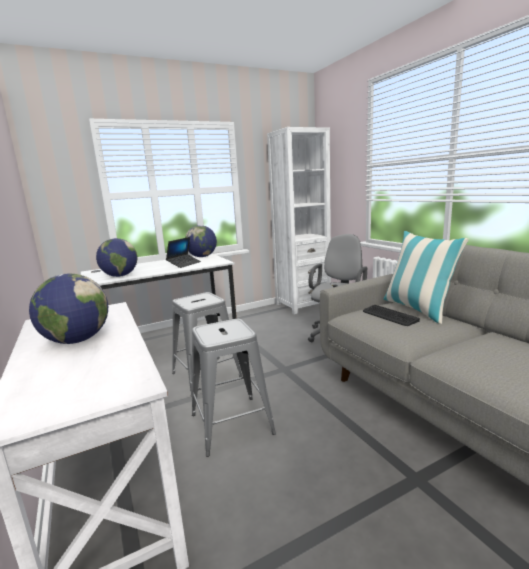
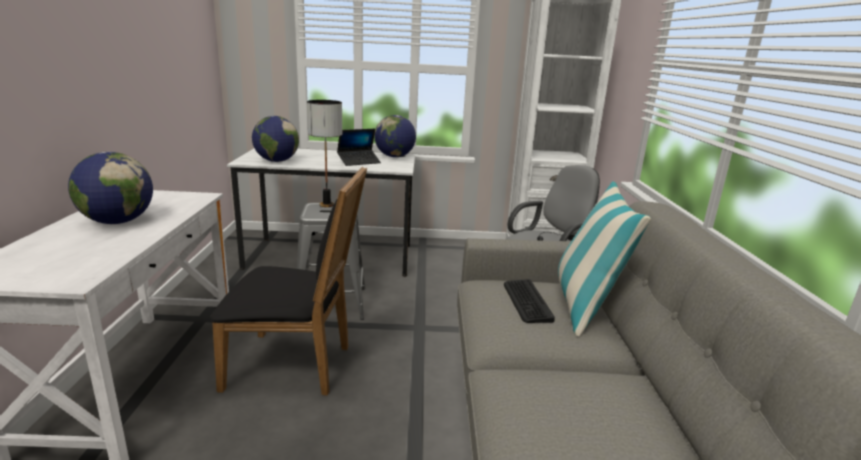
camera: 25 degrees right, 5 degrees up
(190, 297) = (327, 205): none -> table lamp
(231, 424) = (296, 365): grey stool -> black chair

